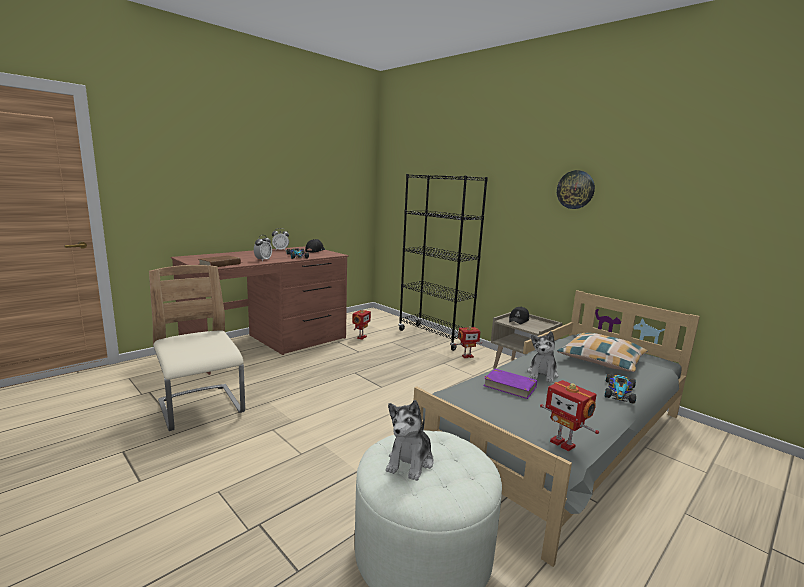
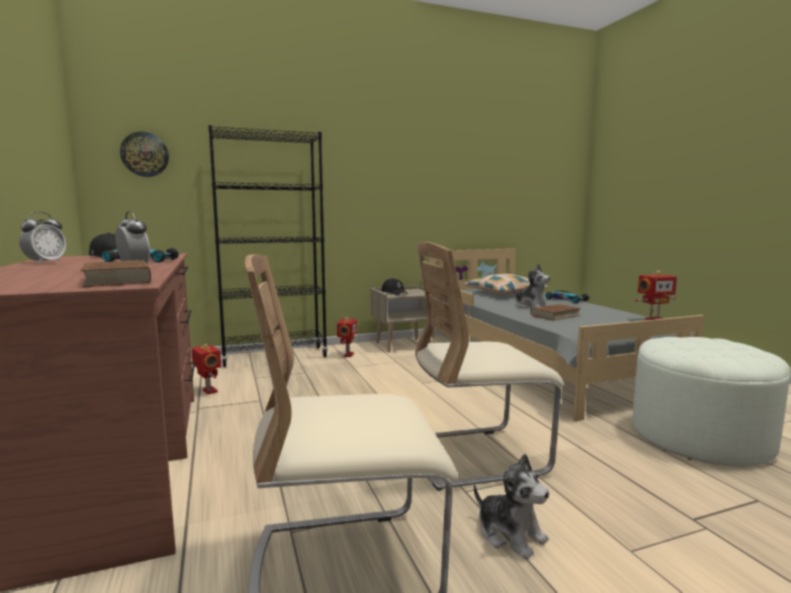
camera: 65 degrees left, 5 degrees down
(318, 428) = (476, 456): none -> beige chair
(410, 462) = (713, 351): plush toy -> plush toy (510, 535)
(509, 386) = (554, 315): purple book -> brown book
(575, 189) = (411, 154): wall clock -> wall clock (145, 154)

